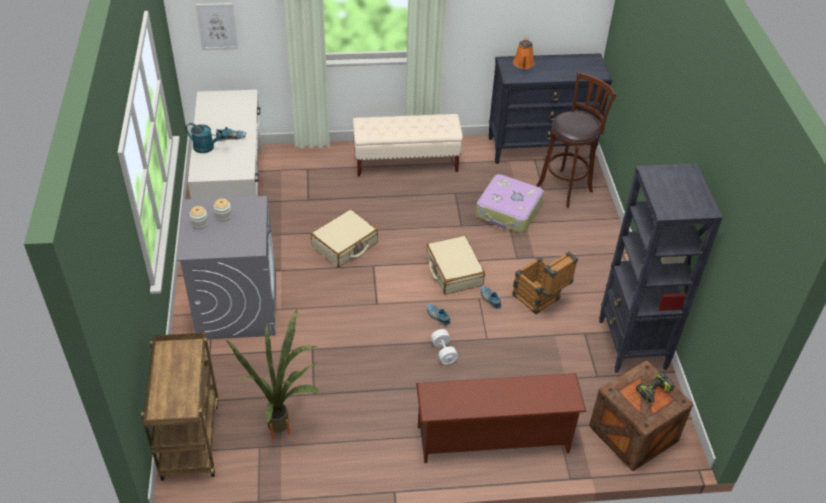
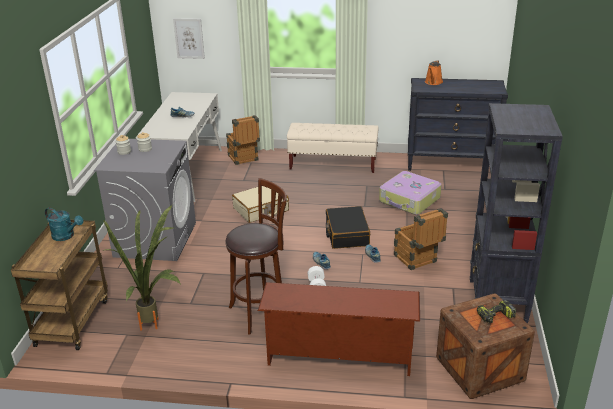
camera: 15 degrees right, 15 degrees down
(207, 147) = (161, 120): turquoise watering can -> turquoise watering can (66, 236)
(297, 165) = (244, 159): none -> crate
(453, 271) = (346, 234): beige suitcase -> black suitcase
(566, 187) = (466, 189): brown stool -> brown stool (261, 312)

